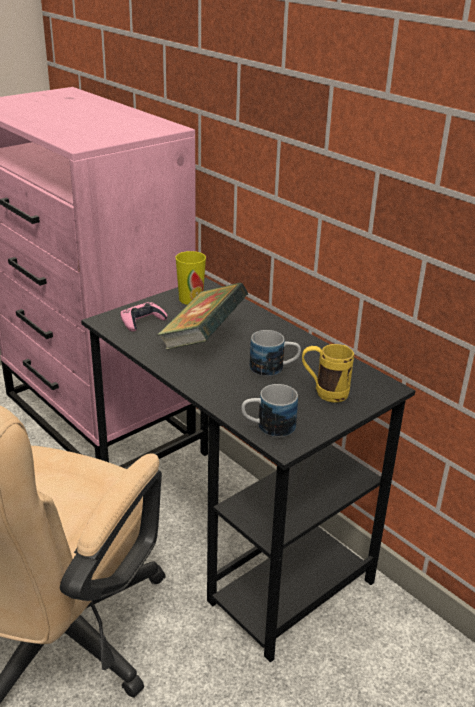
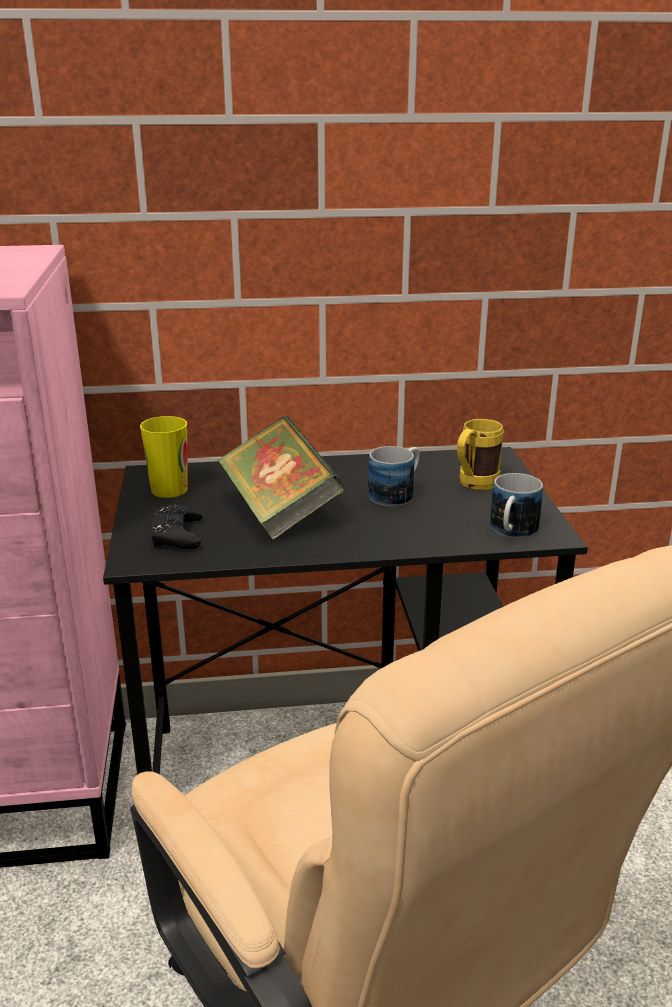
camera: 55 degrees left, 5 degrees down
(142, 321) = (177, 535): pink game controller -> black game controller

